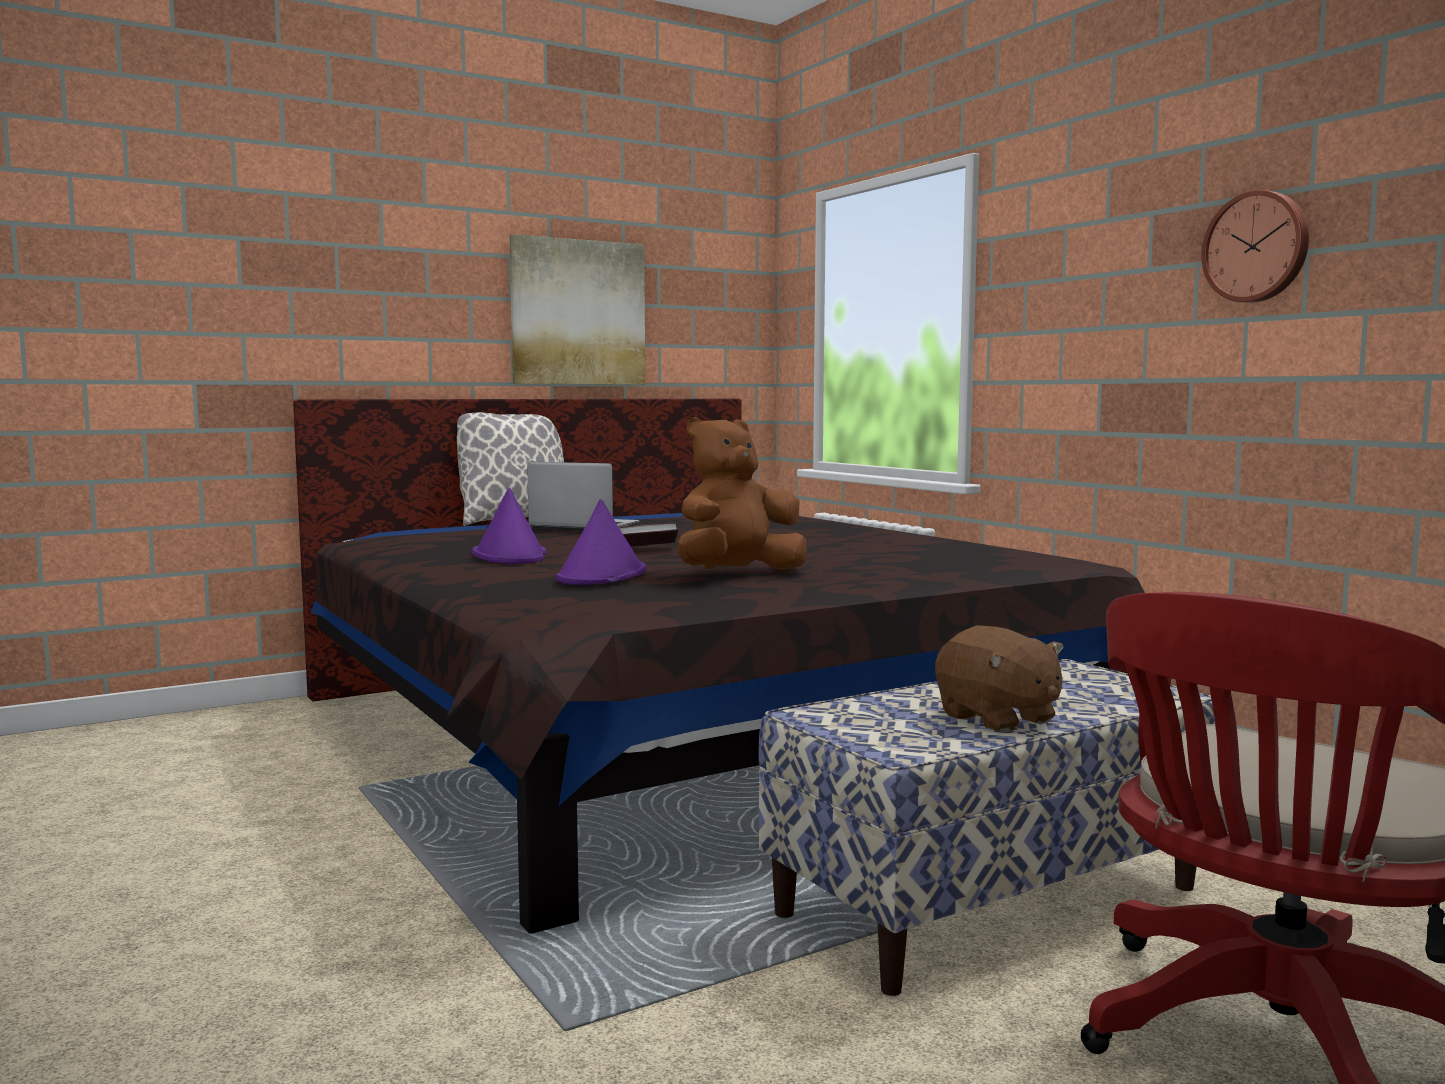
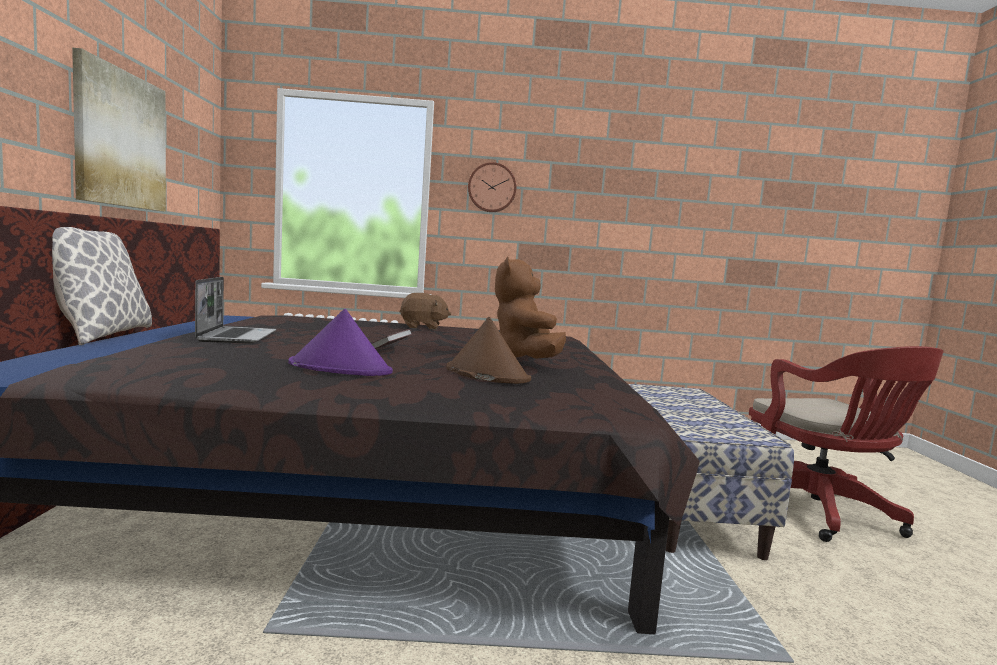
camera: 60 degrees left, 0 degrees up
(582, 527) = (237, 336): laptop -> laptop turned 120 degrees clockwise
(602, 576) = (486, 374): purple hat -> brown hat
(997, 718) = (715, 415): brown plush toy -> brown plush toy (423, 327)
(1257, 247) = (608, 190): wall clock -> wall clock (492, 187)

